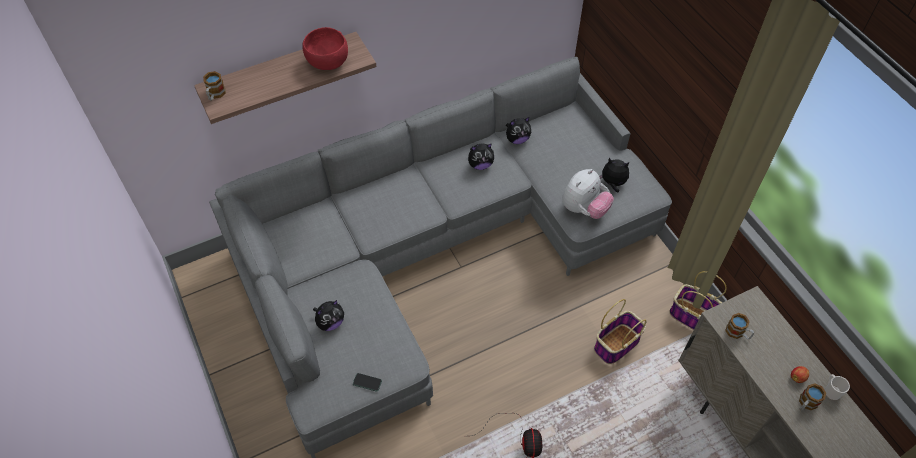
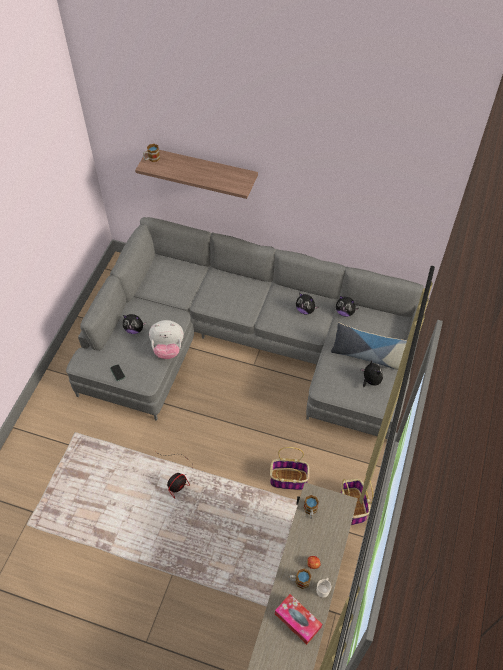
camera: 45 degrees right, 0 degrees up
(328, 62) = (223, 178): red bowl -> none
(584, 163) = (367, 356): none -> pillow
(584, 209) = (334, 381): plush toy -> plush toy (168, 349)
(847, 439) = (297, 620): none -> tissue box

